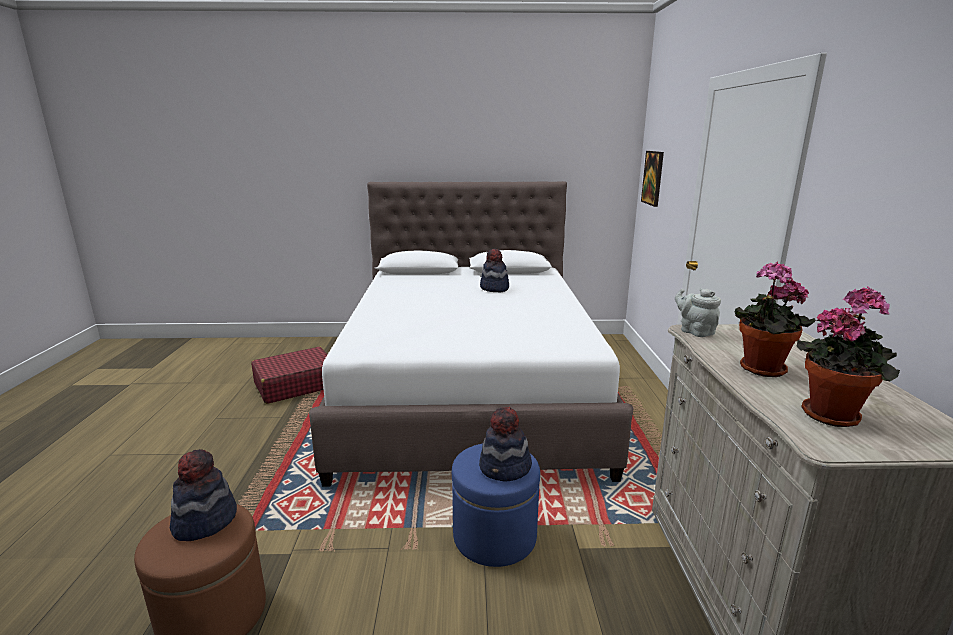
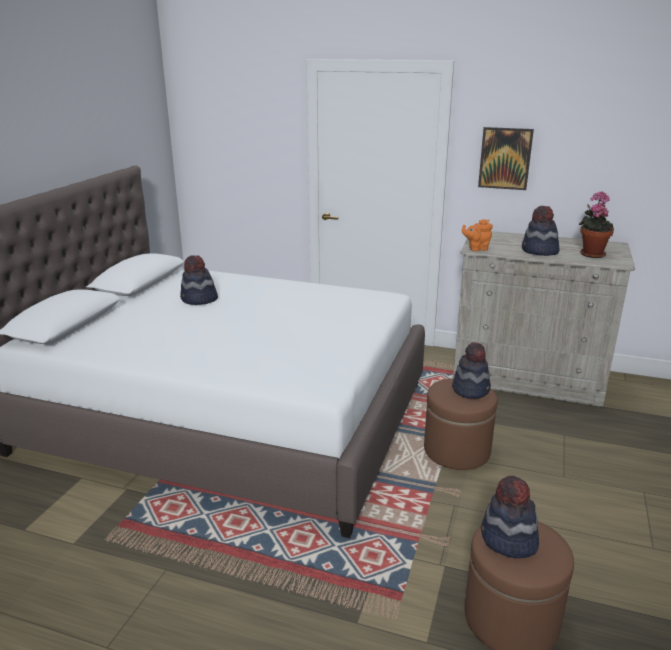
camera: 70 degrees left, 5 degrees up
(295, 385) = (73, 552): red suitcase -> none
(494, 536) = (456, 450): blue ottoman -> brown ottoman
(653, 178) = (212, 147): picture -> picture (505, 158)
(694, 331) = (476, 249): grey teapot -> orange teapot
(759, 370) = (539, 251): potted plant -> hat

